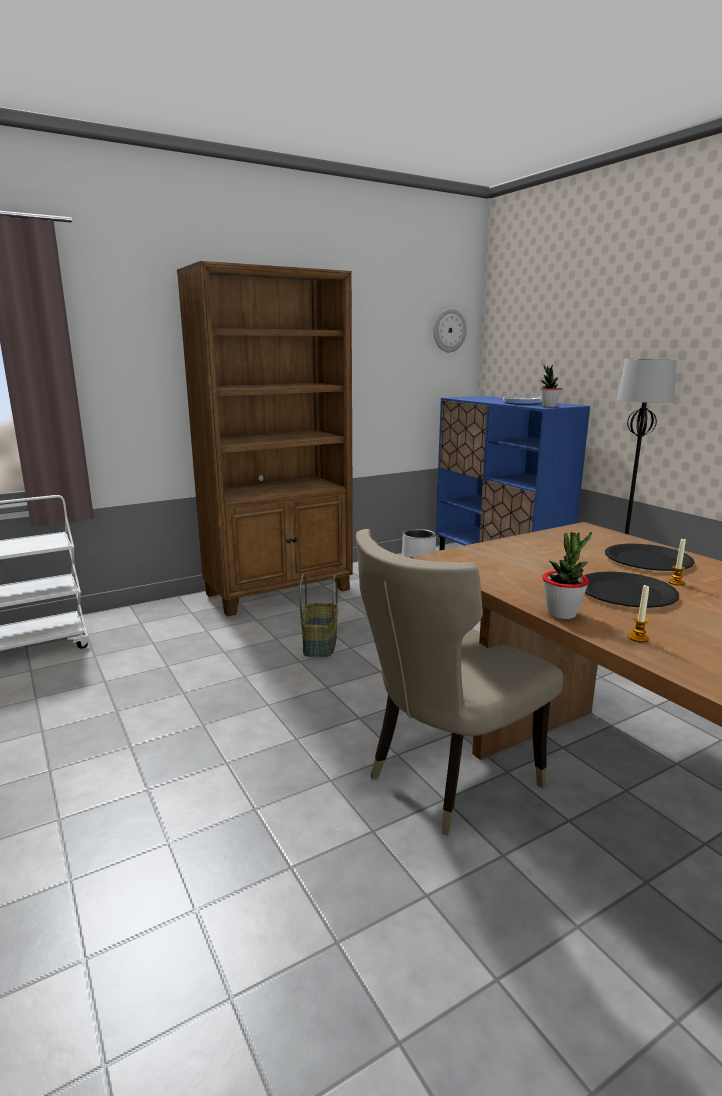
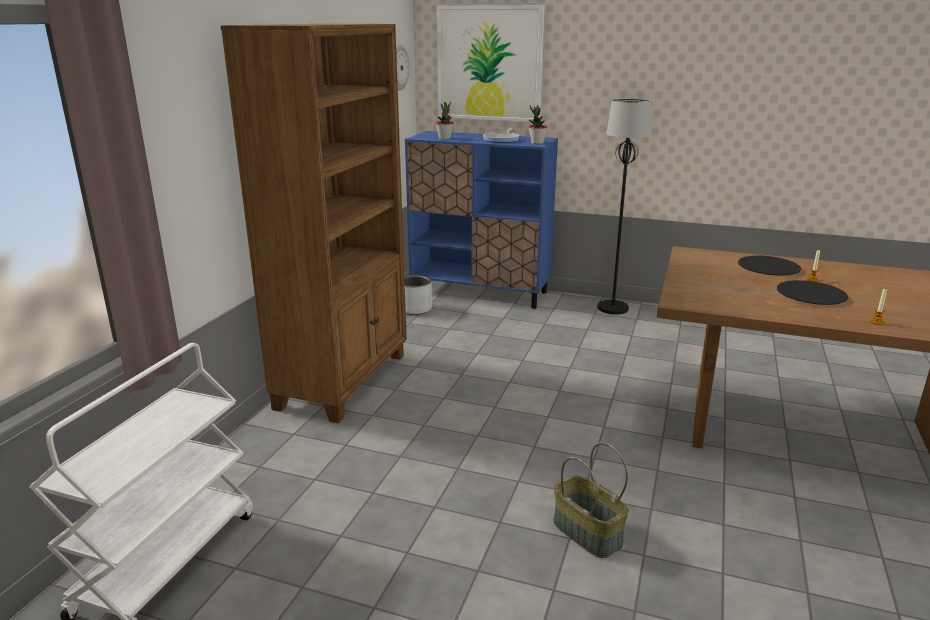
camera: 40 degrees left, 5 degrees up
(319, 644) = (466, 414): basket -> basket (586, 533)
(446, 779) = (705, 470): beige chair -> none
(537, 326) = (489, 63): none -> picture
(562, 613) = (821, 320): potted plant -> potted plant (444, 138)

